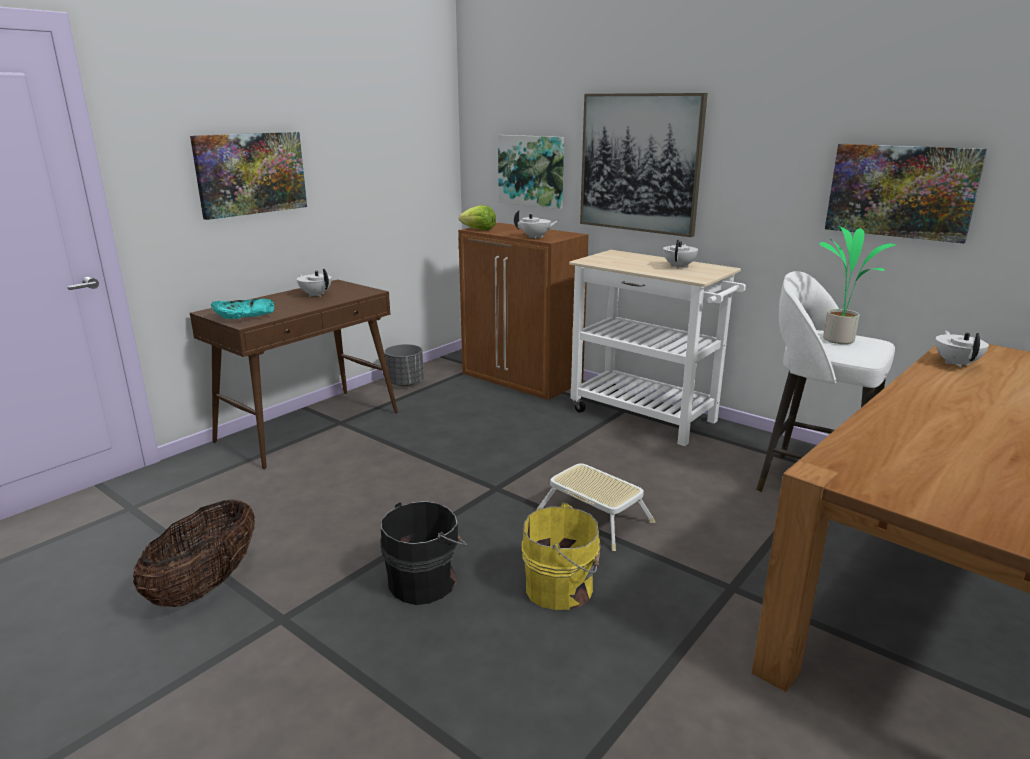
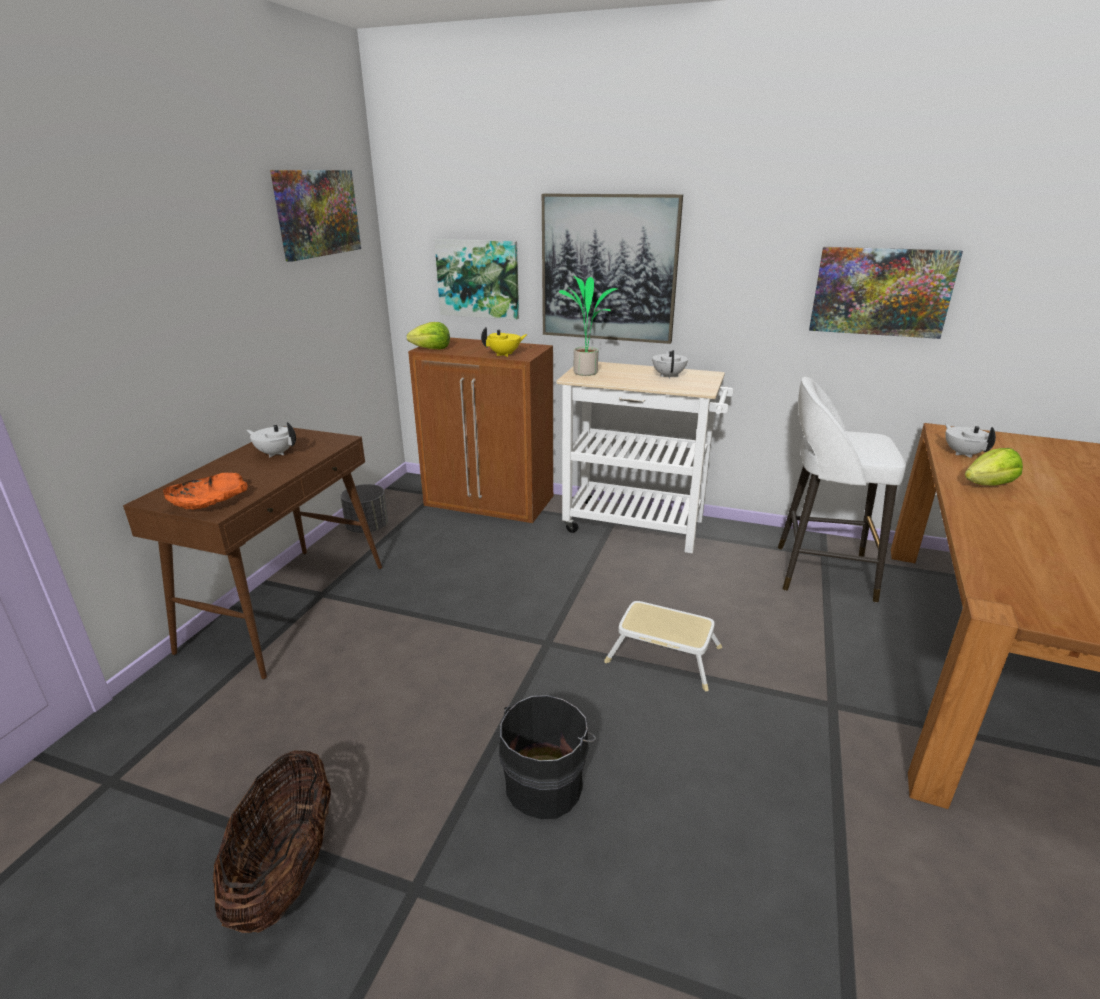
camera: 20 degrees left, 5 degrees up
(244, 317) = (209, 502): turquoise bowl -> orange bowl
(251, 173) = (171, 312): picture -> picture (317, 213)
(535, 237) = (504, 354): white teapot -> yellow teapot
(562, 588) = (688, 750): yellow bucket -> none
(839, 339) = (851, 440): potted plant -> potted plant (586, 372)
(949, 389) = (988, 485): none -> lettuce

